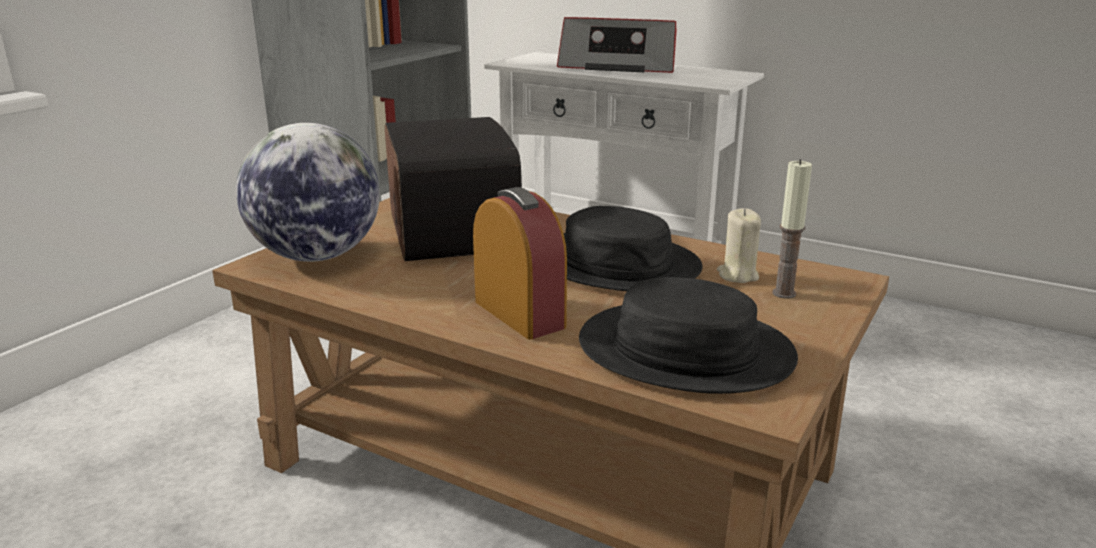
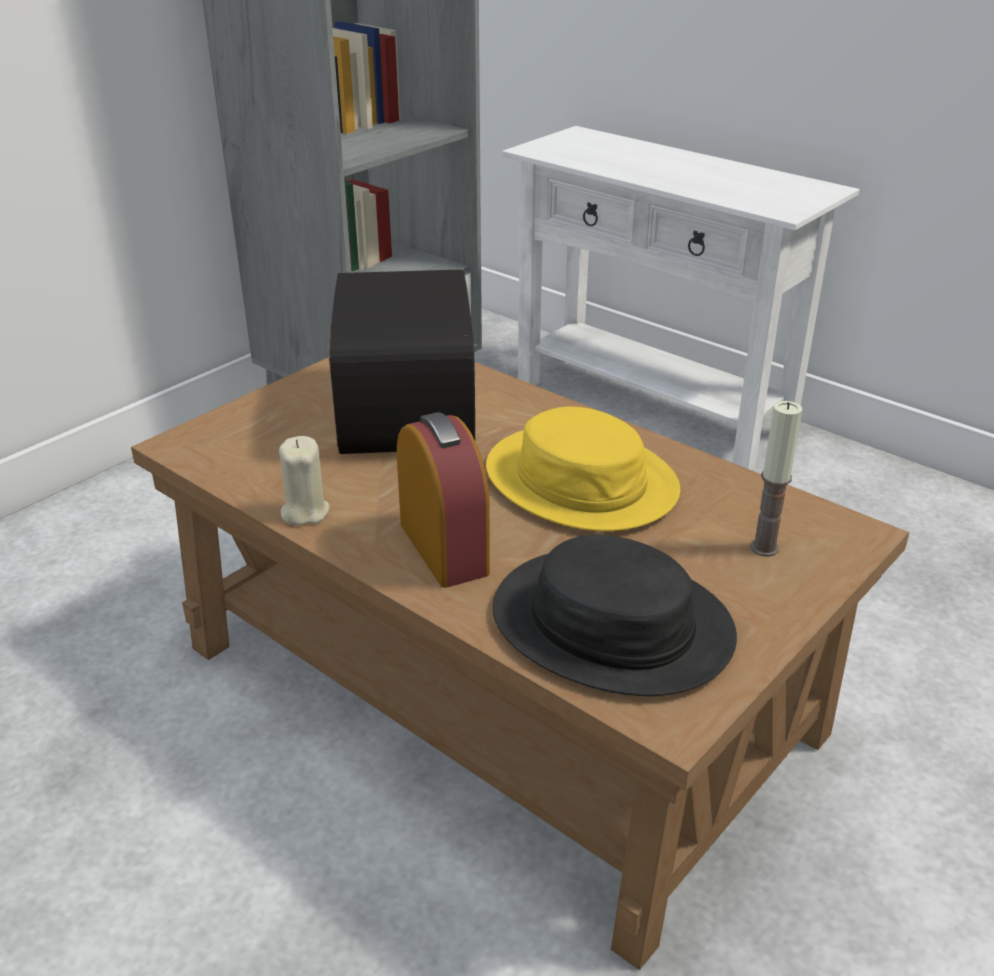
camera: 10 degrees right, 10 degrees up
(316, 256) = (245, 436): globe -> none
(616, 264) = (581, 480): black hat -> yellow hat
(619, 66) = (672, 165): radio -> none
(737, 275) = (719, 513): beige candle -> beige candle (304, 512)

